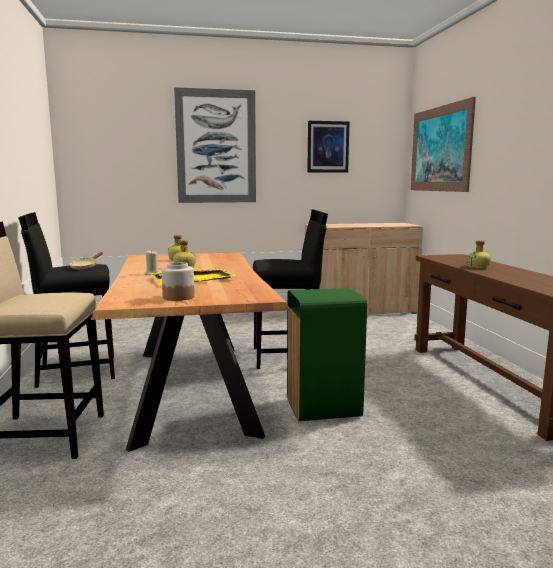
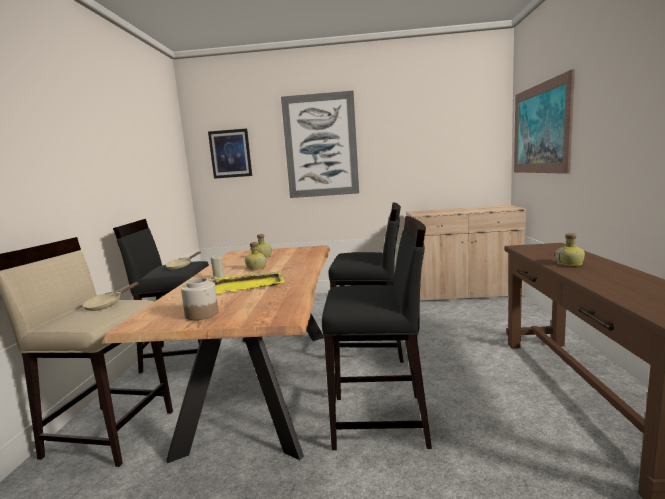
camera: 15 degrees right, 0 degrees up
(48, 294) = (107, 305): none -> beige frying pan
(324, 408) = (380, 421): green trash can -> black stool
(328, 147) = (426, 136): picture -> picture (230, 153)

